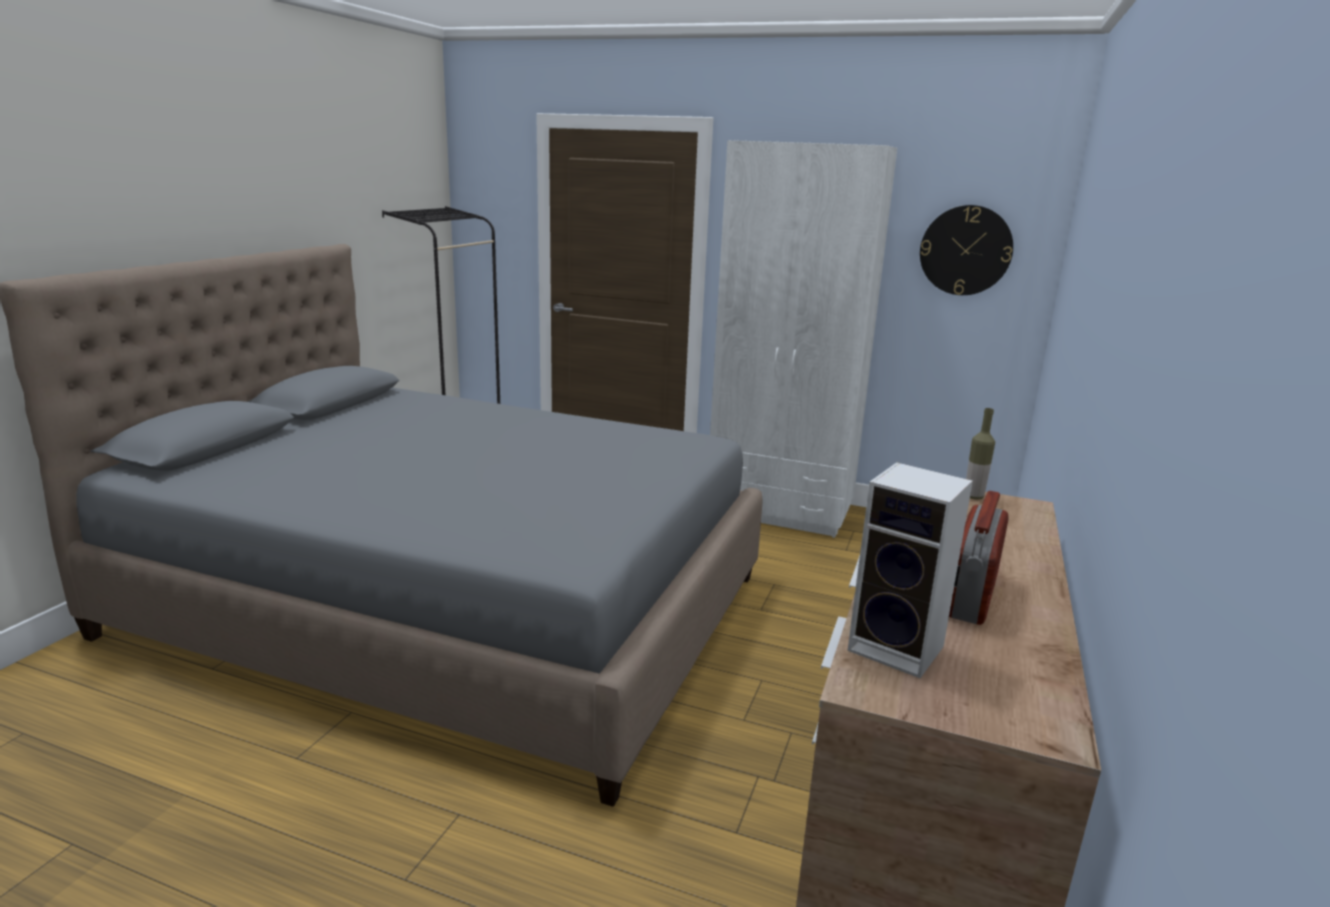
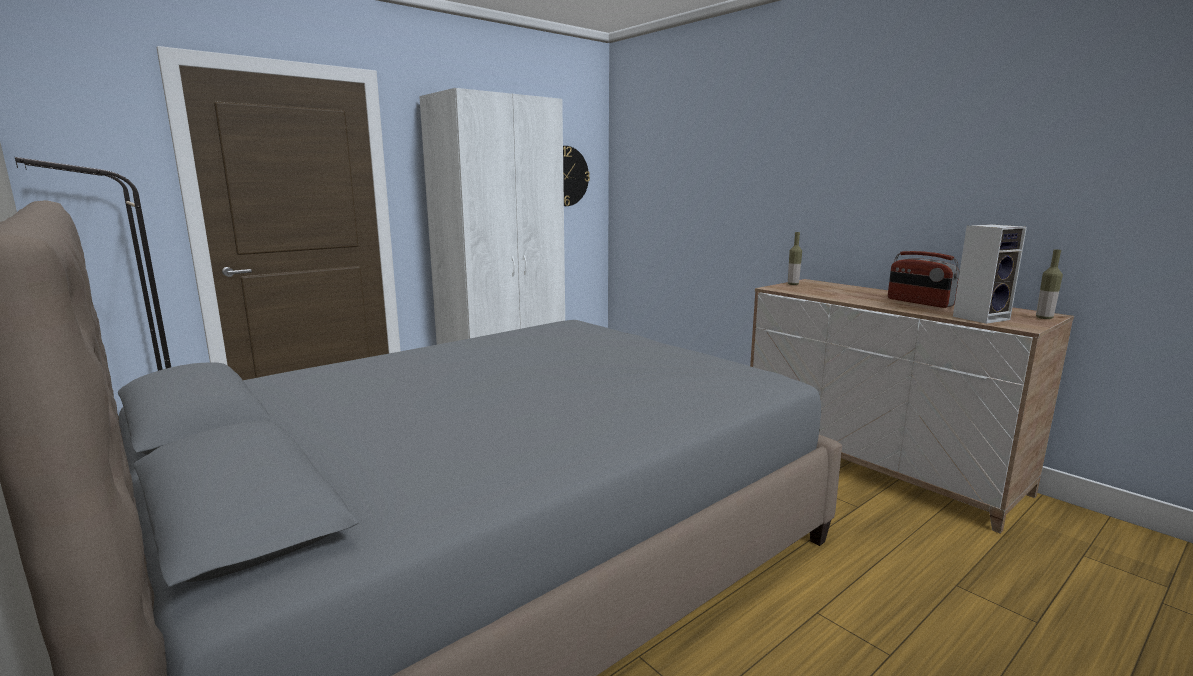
camera: 60 degrees left, 5 degrees down
(998, 721) = (1044, 318): none -> bottle

